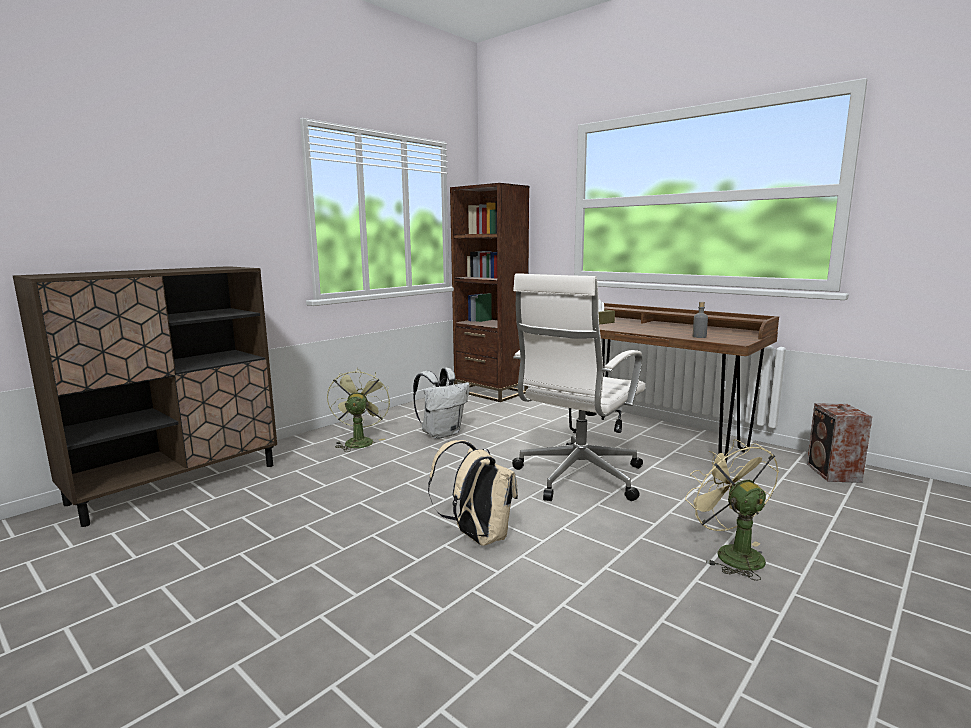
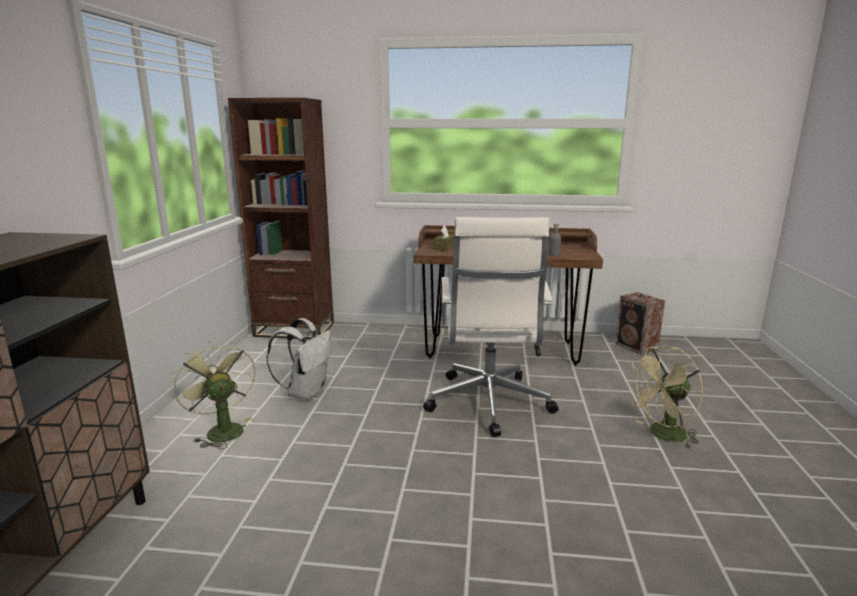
camera: 35 degrees left, 5 degrees up
(477, 537) = (487, 497): beige backpack -> none
(731, 553) = (662, 435): beige fan -> beige fan turned 60 degrees counterclockwise

